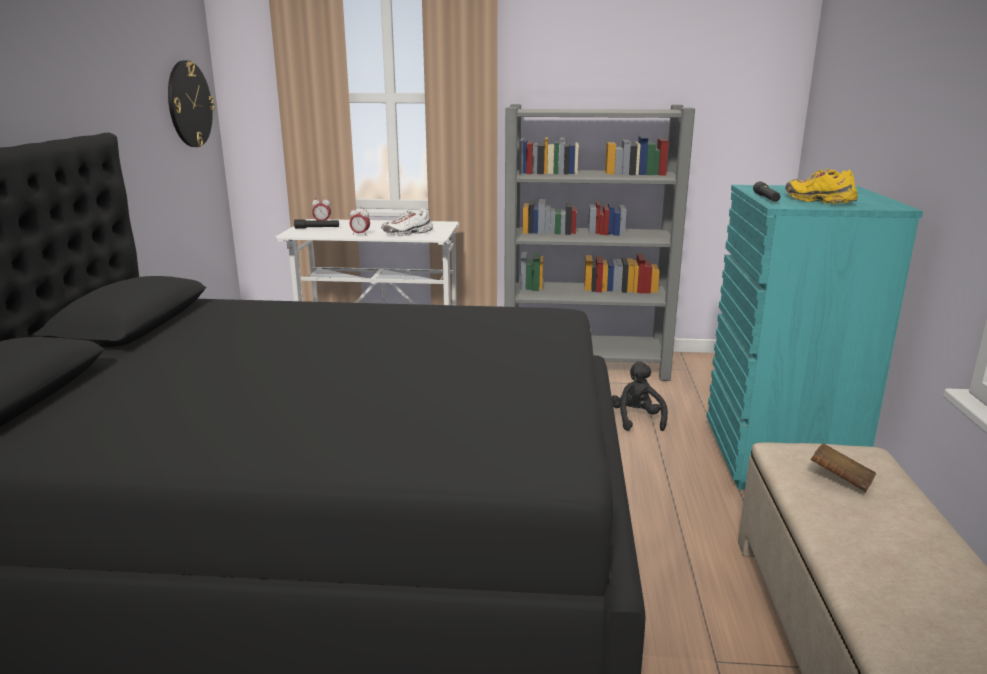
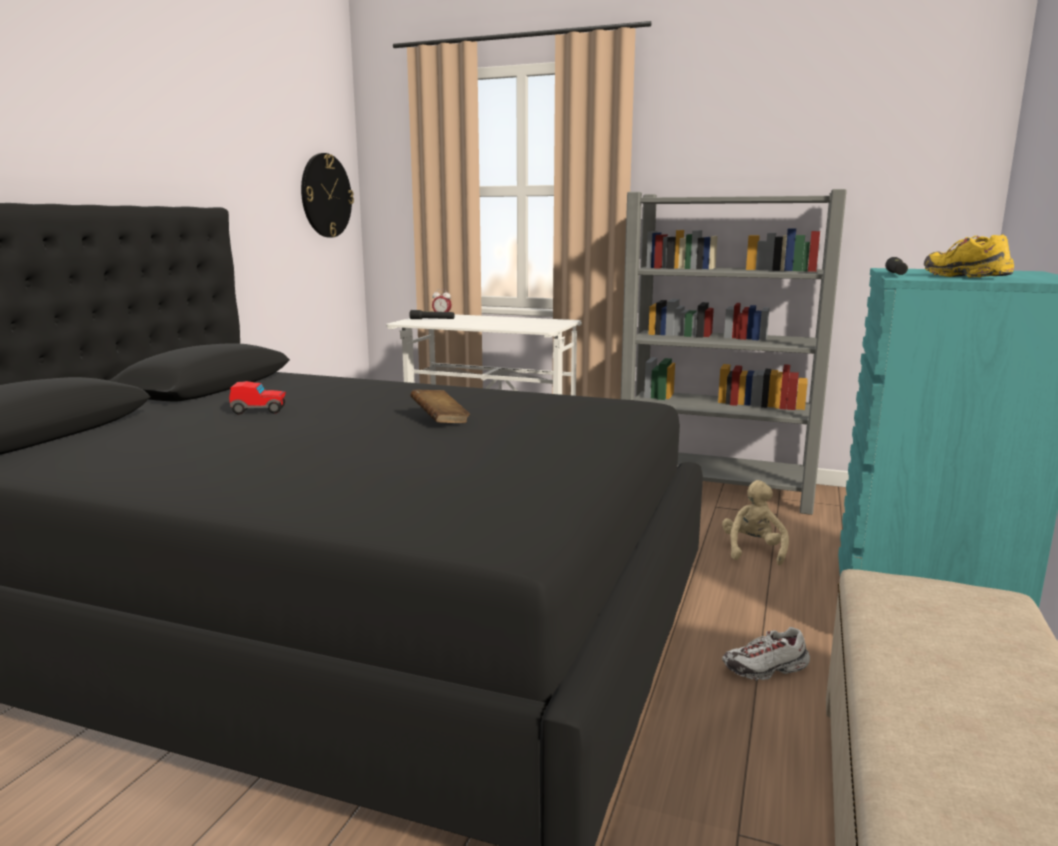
camera: 15 degrees right, 5 degrees down
(216, 351) = (259, 411): none -> toy car
(360, 234) = (469, 325): alarm clock -> none
(408, 233) = (518, 326): white shoe -> white shoe (766, 669)
(637, 420) = (753, 550): black plush toy -> beige plush toy
(840, 481) = (940, 622): brown book -> brown book (440, 420)

